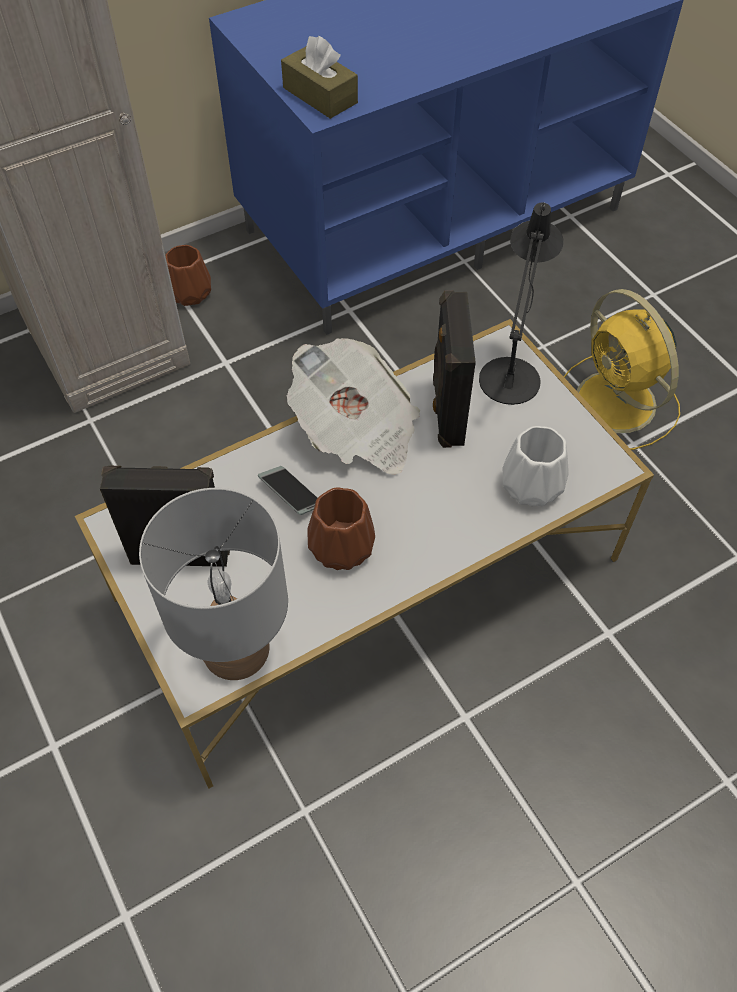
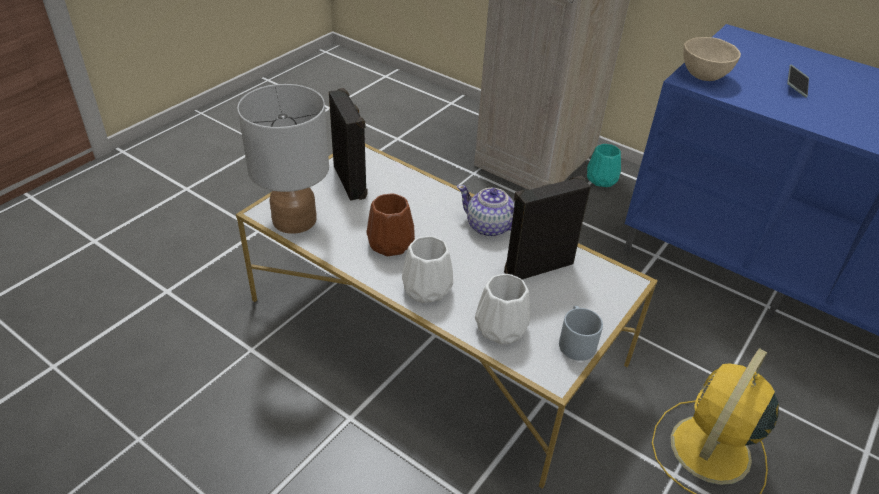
camera: 65 degrees right, 15 degrees down
(191, 292) = (602, 180): brown vase -> turquoise vase
(291, 494) = (418, 212): phone -> phone (796, 85)
(320, 95) = (703, 76): brown tissue box -> beige bowl
(356, 430) = (489, 227): newspaper -> teapot
(443, 535) = (427, 290): none -> white vase
(511, 373) = (602, 293): black table lamp -> none
(573, 427) = (575, 341): none -> grey mug

